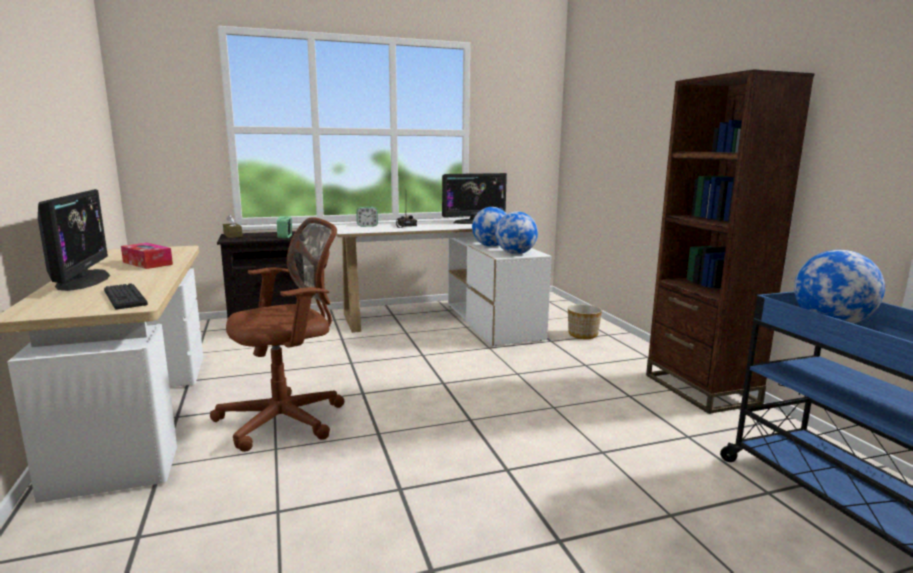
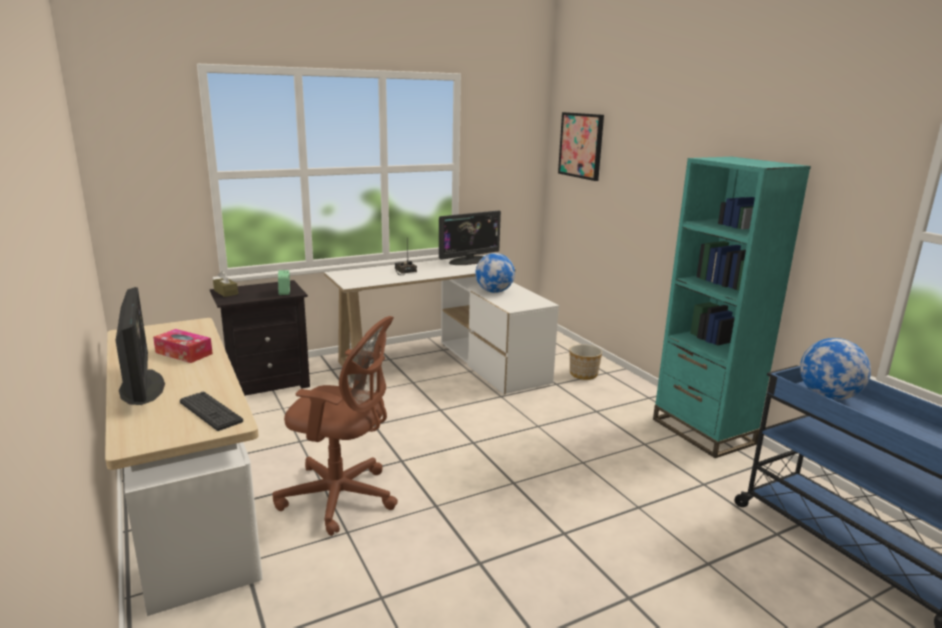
camera: 10 degrees left, 5 degrees up
(287, 419) = (342, 498): brown office chair -> brown office chair turned 60 degrees clockwise
(367, 226) = (364, 273): alarm clock -> none
(515, 253) = (523, 303): globe -> none
(589, 109) = (581, 145): none -> picture
(701, 389) = (702, 431): brown bookcase -> turquoise bookcase

